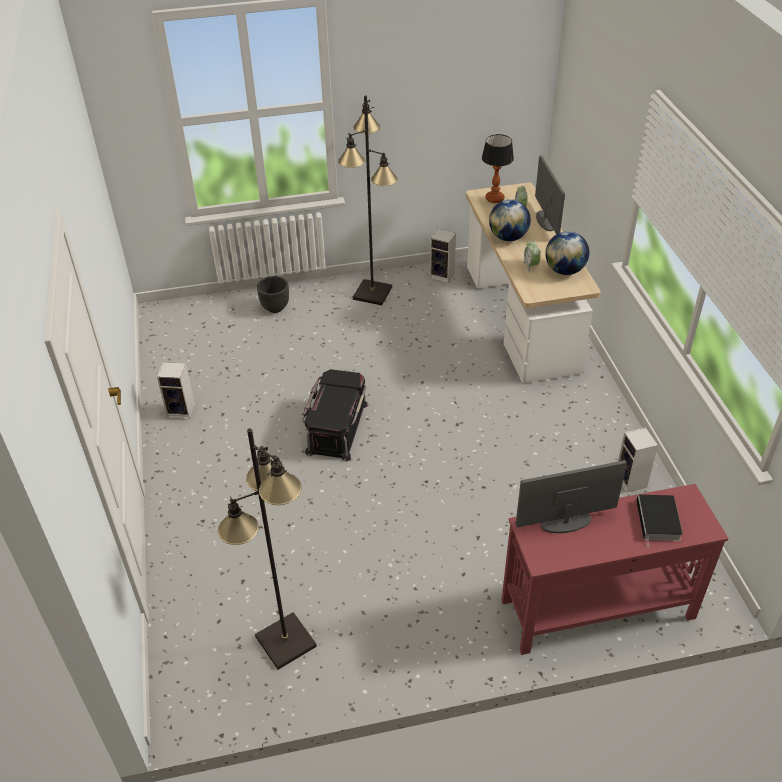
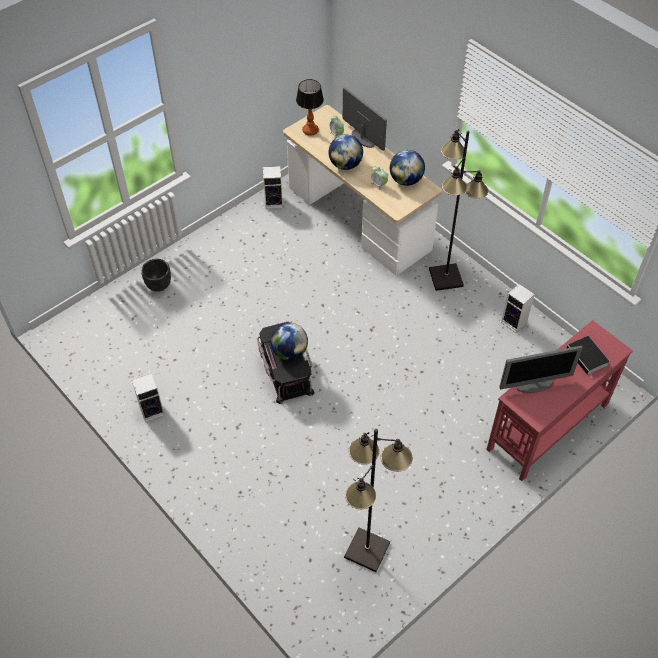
camera: 30 degrees left, 10 degrees up
(340, 401) = (289, 352): none -> globe
(373, 293) = (230, 240): black floor lamp -> black floor lamp (446, 277)
(565, 522) = (534, 384): monitor -> monitor turned 150 degrees counterclockwise

